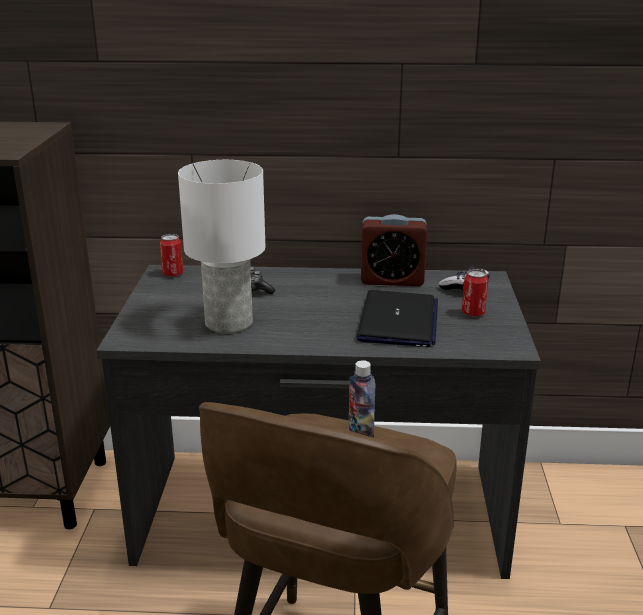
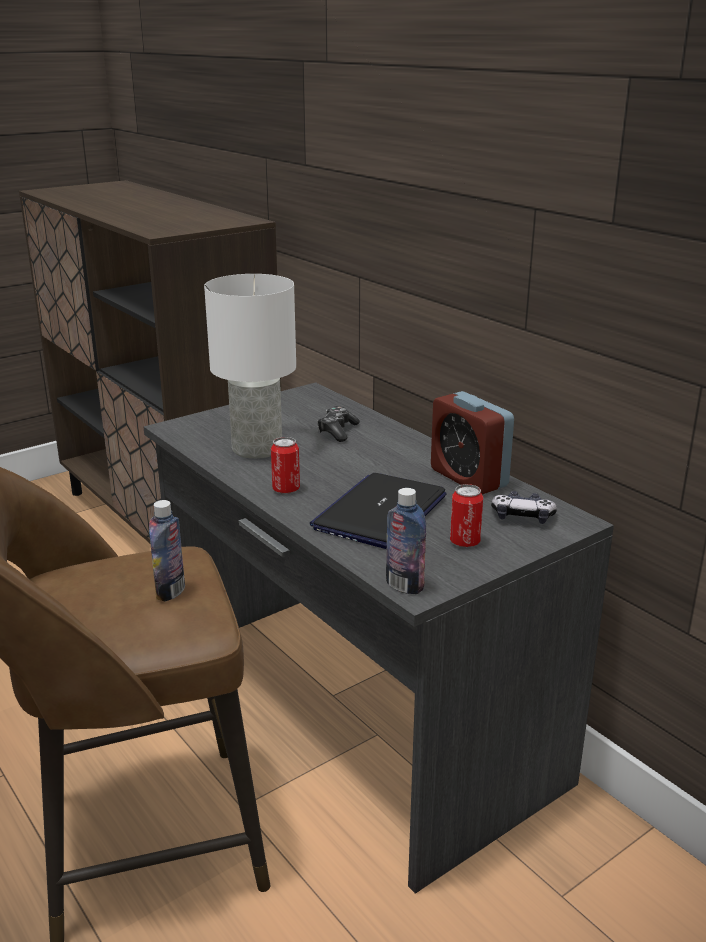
camera: 50 degrees right, 0 degrees up
(173, 274) = (312, 396): can -> can (286, 489)
(398, 321) = (380, 512): laptop -> laptop turned 150 degrees clockwise
(503, 350) = (404, 586): none -> bottle

